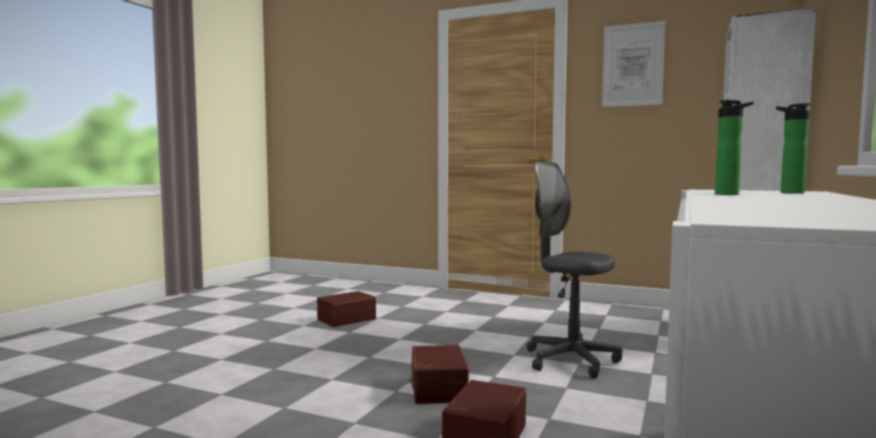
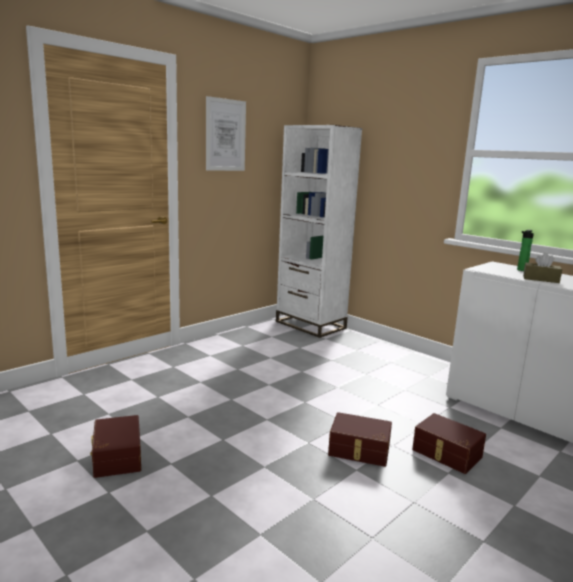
camera: 70 degrees left, 10 degrees up
(570, 361) = (330, 388): grey office chair -> none
(730, 194) = (540, 279): bottle -> brown tissue box

